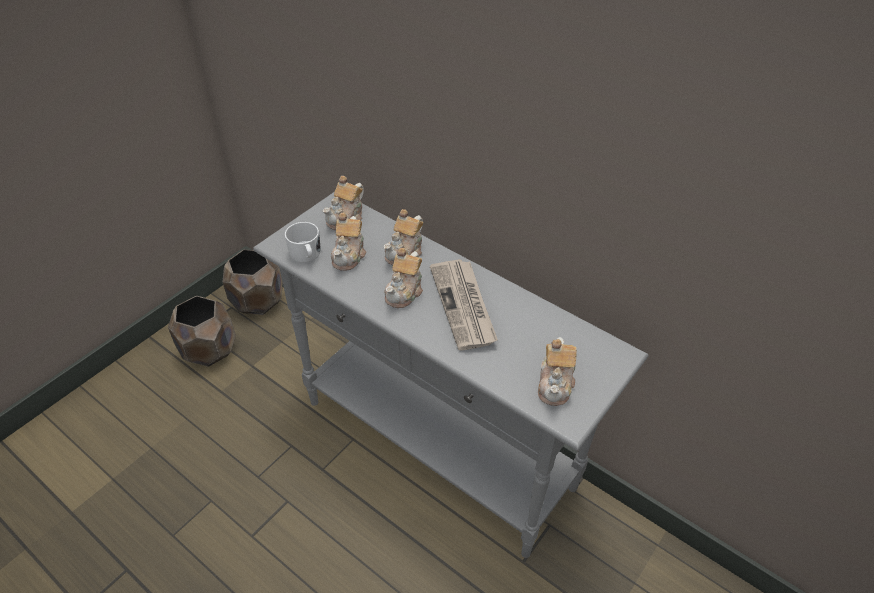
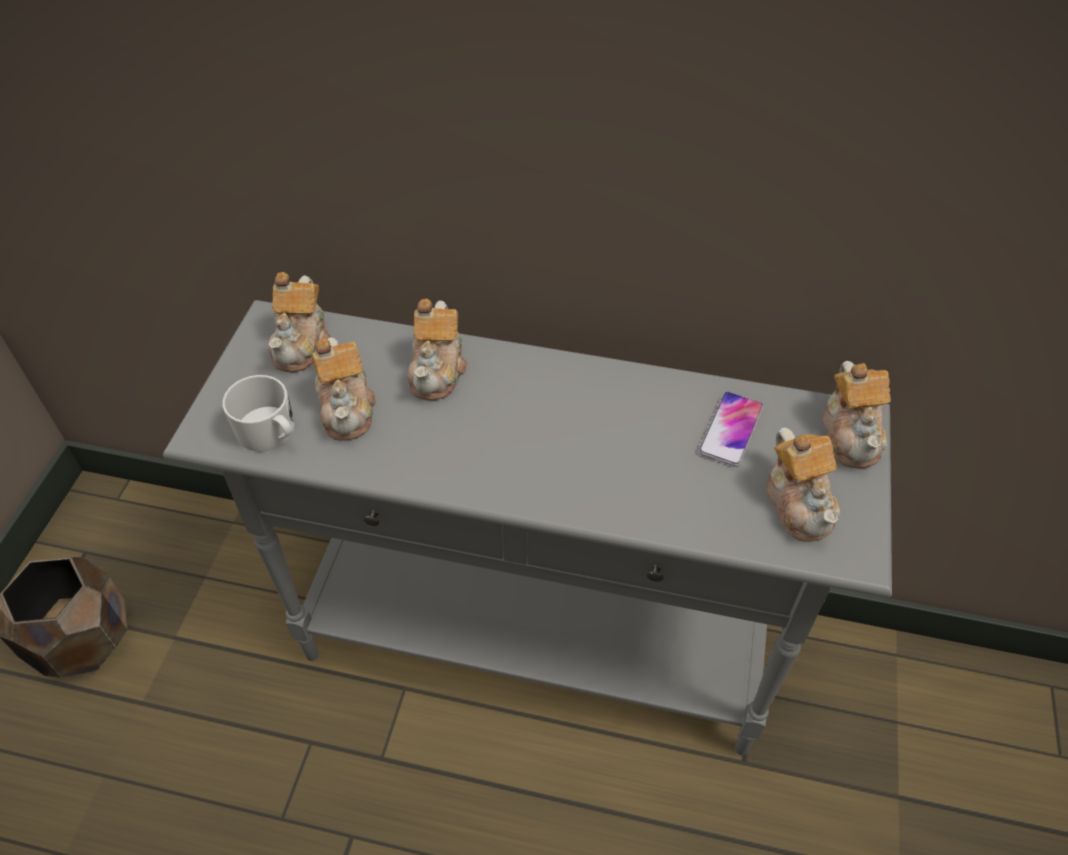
camera: 25 degrees left, 5 degrees up
(258, 301) = (129, 524): brown planter -> none
(405, 291) = (479, 438): teapot -> teapot (851, 434)
(464, 305) = (587, 427): newspaper -> none
(542, 334) = (731, 430): none -> phone

